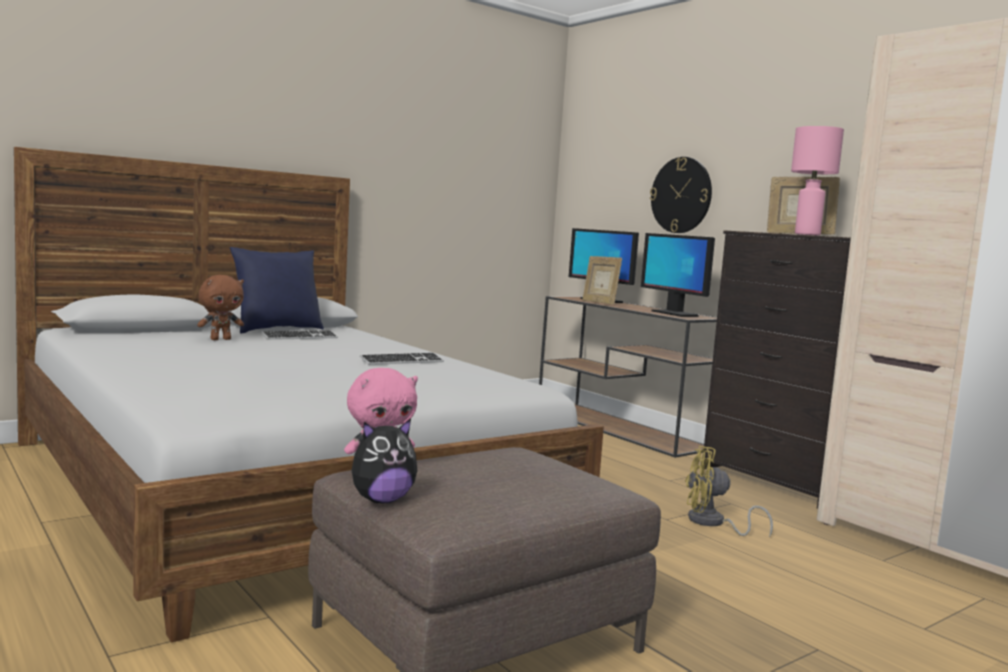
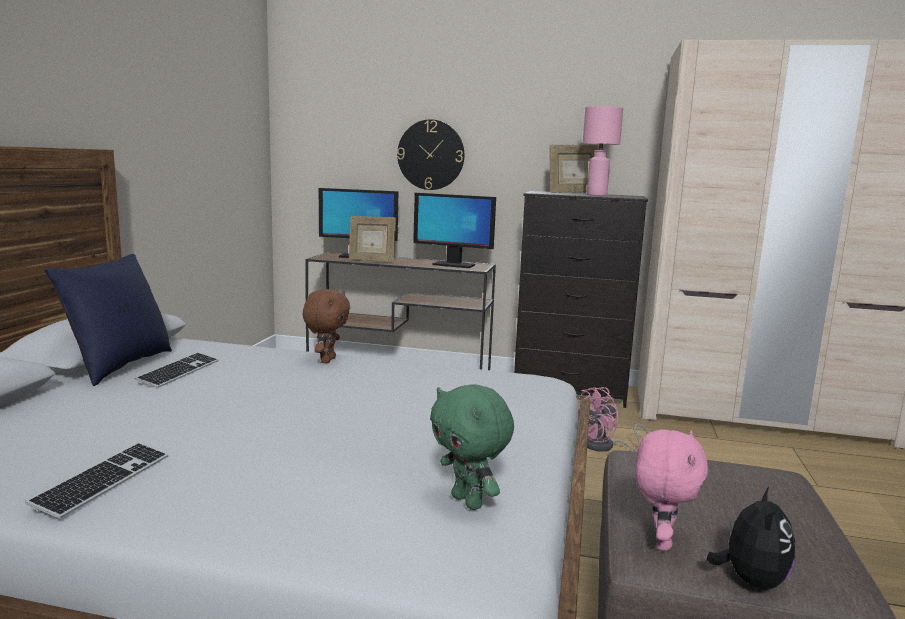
camera: 40 degrees left, 5 degrees up
(220, 339) = (104, 406): brown plush toy -> brown plush toy (326, 360)
(267, 401) = (469, 502): none -> green plush toy
(402, 361) = (374, 380): keyboard -> keyboard (103, 481)
(712, 523) = (605, 447): yellow fan -> pink fan

